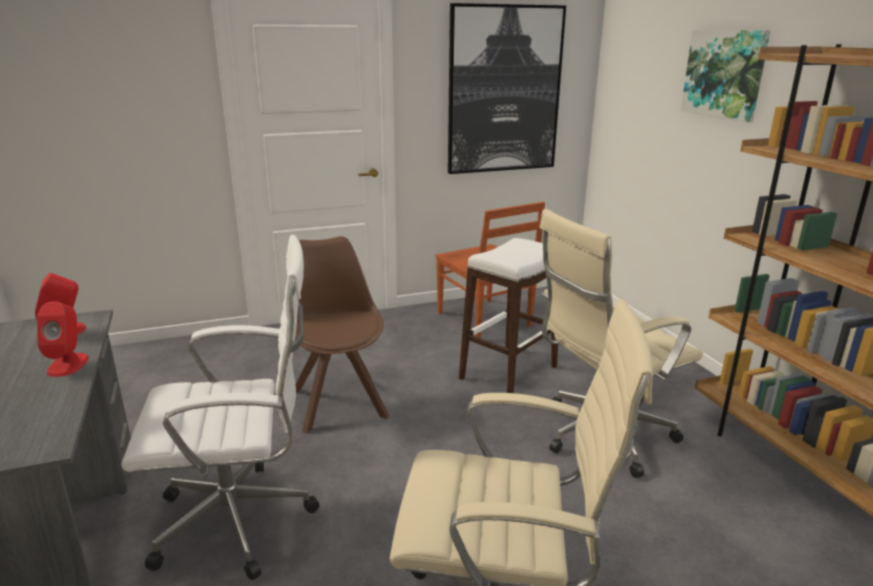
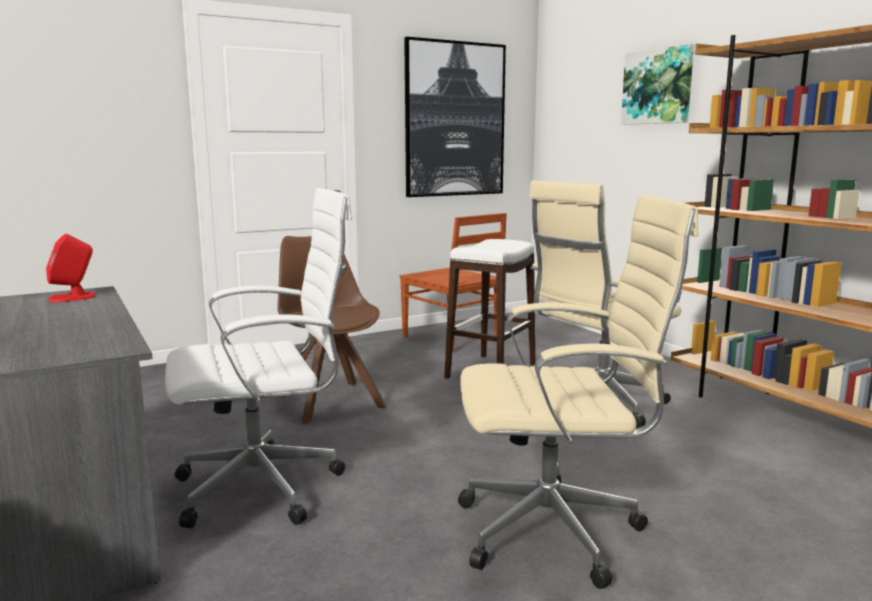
camera: 10 degrees left, 10 degrees down
(68, 364) = (97, 312): red speaker -> none

